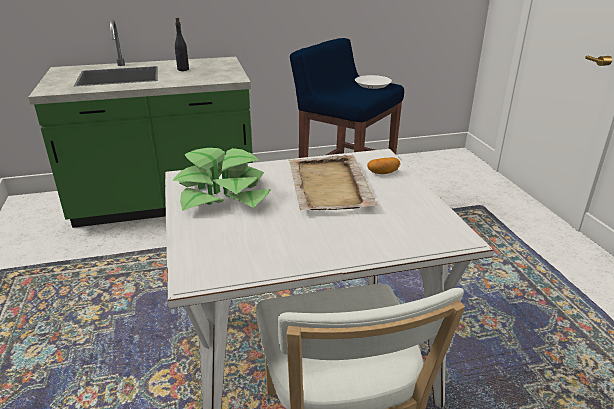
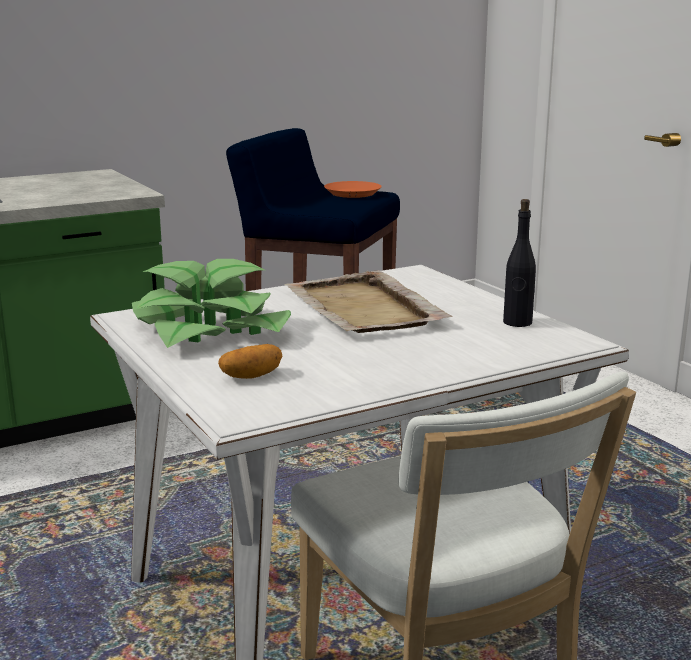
camera: 15 degrees left, 10 degrees down
(183, 69) = (35, 187): black bottle -> black bottle (517, 322)
(373, 85) = (353, 194): white plate -> orange plate
(383, 173) = (431, 289): potato -> potato (251, 376)

